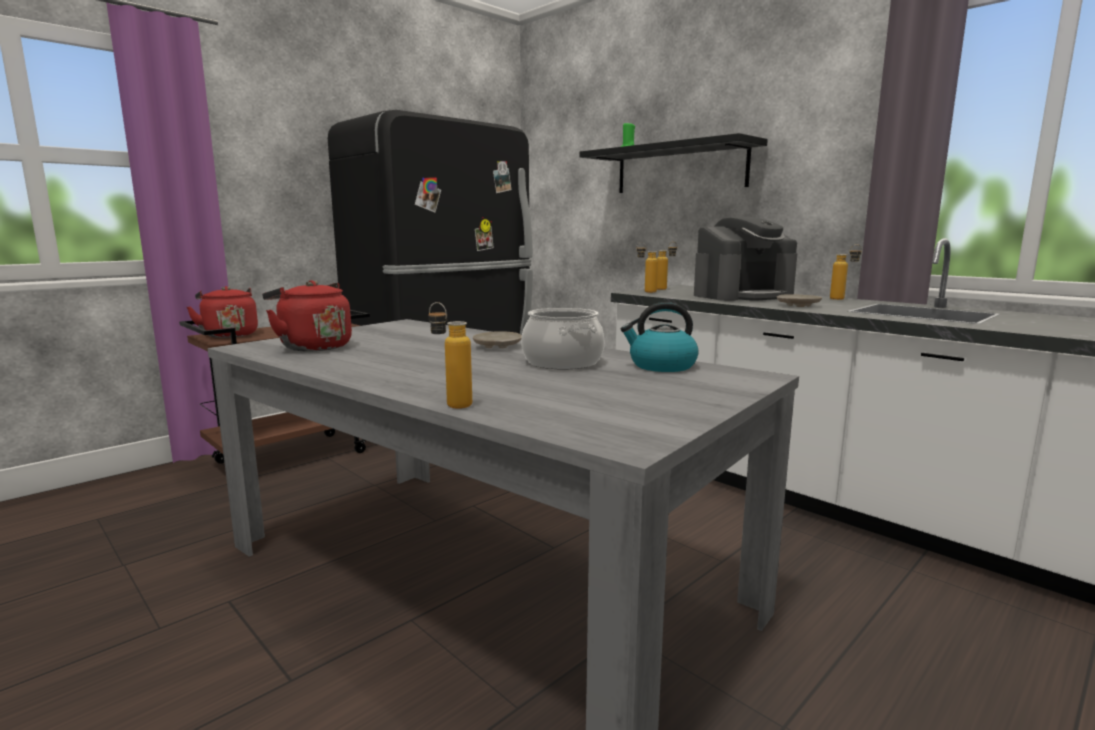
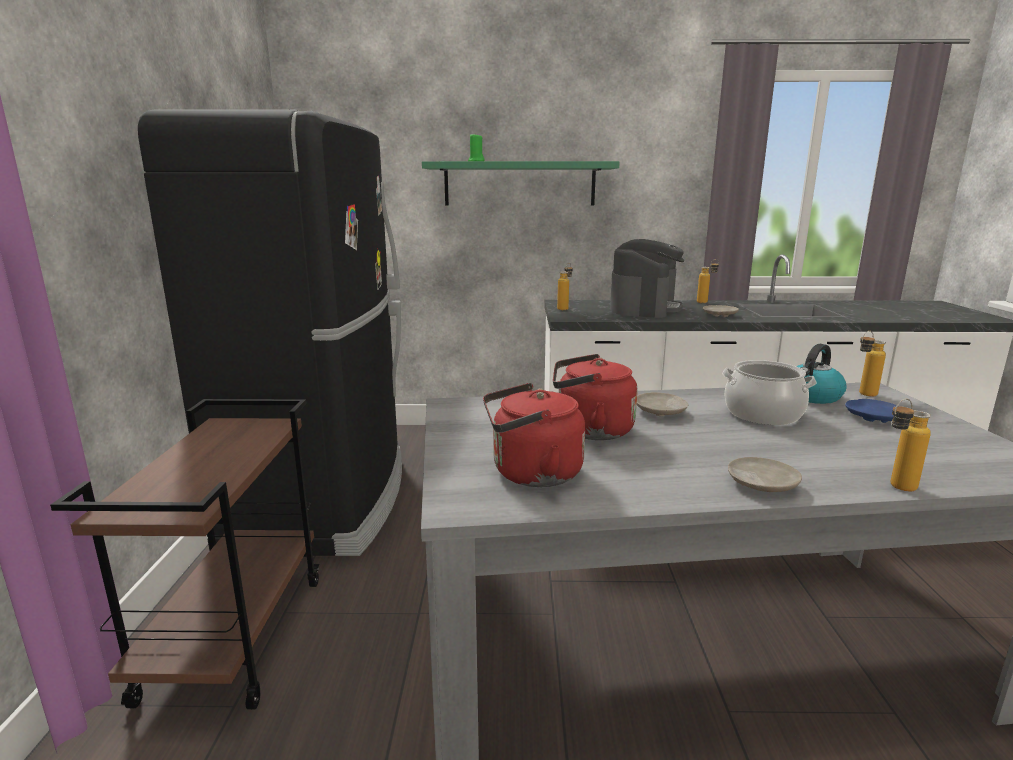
camera: 45 degrees left, 5 degrees up
(229, 334) = (153, 495): red kettle -> red kettle (589, 430)
(385, 378) = (761, 484): none -> beige plate
(645, 291) = (569, 315): bottle -> bottle (863, 395)
(647, 384) = (873, 418): none -> blue plate
(679, 169) = (519, 184): black shelf -> green shelf

